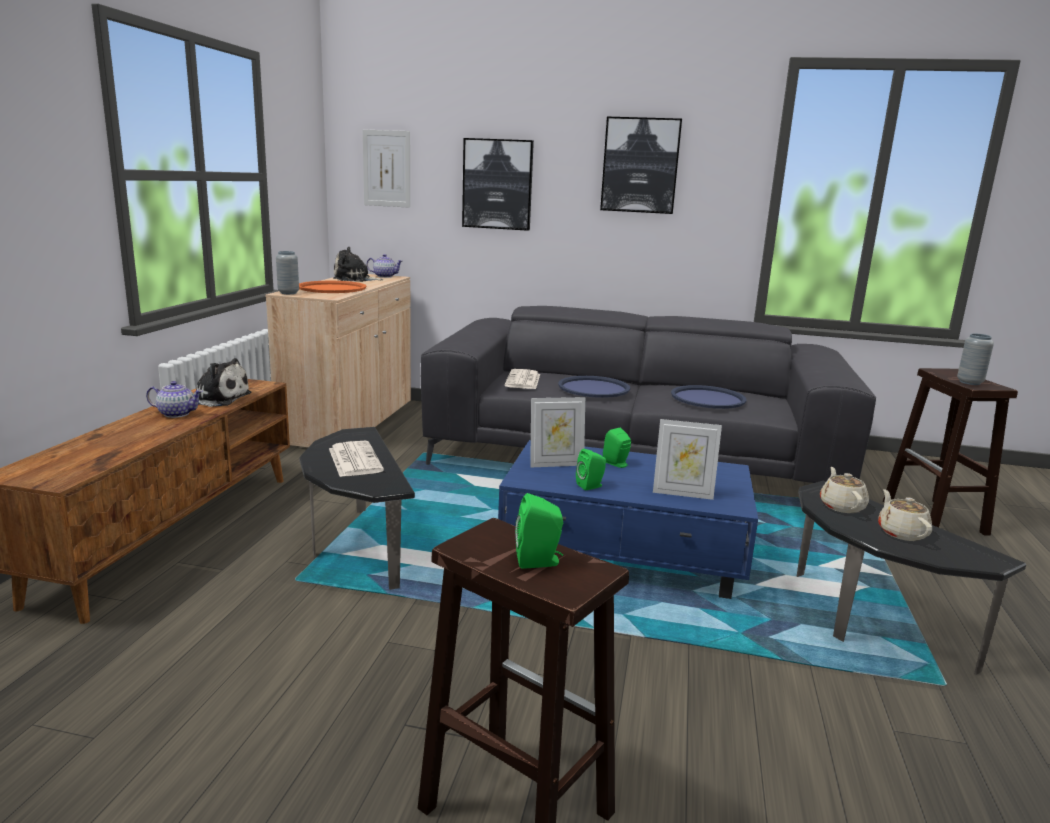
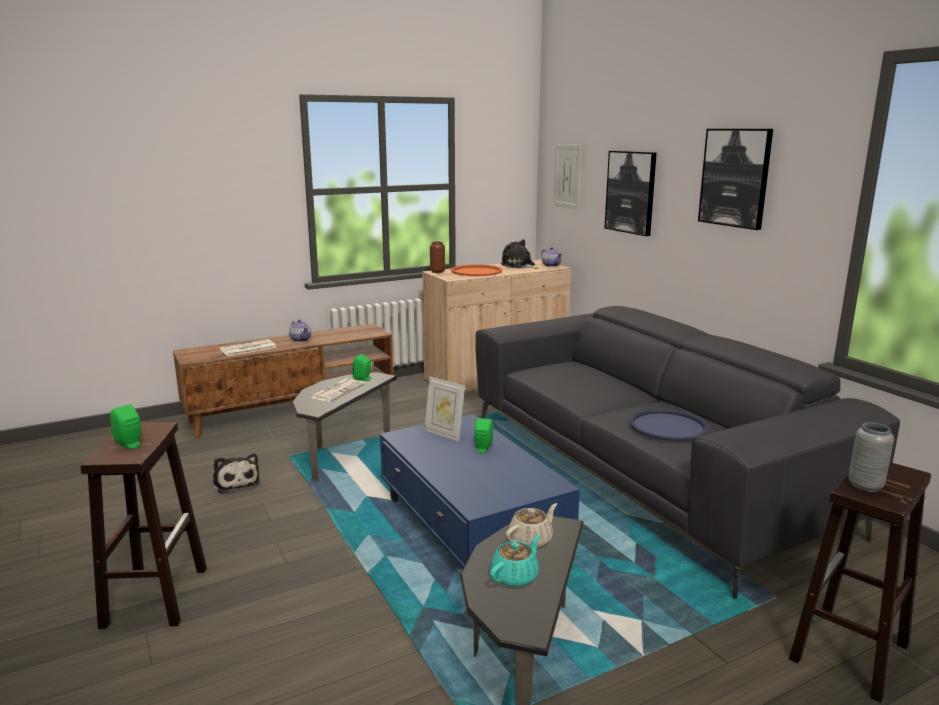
camera: 50 degrees right, 0 degrees up
(218, 398) = (337, 336): plush toy -> plush toy (235, 482)
(288, 293) = (437, 272): grey vase -> brown vase
(523, 380) = (554, 370): newspaper -> newspaper (247, 349)
(591, 486) = (426, 455): green speaker -> green speaker (364, 379)
(593, 388) = (592, 390): blue tray -> none
(682, 493) = (467, 483): picture frame -> none
(901, 533) = (515, 576): beige teapot -> turquoise teapot

